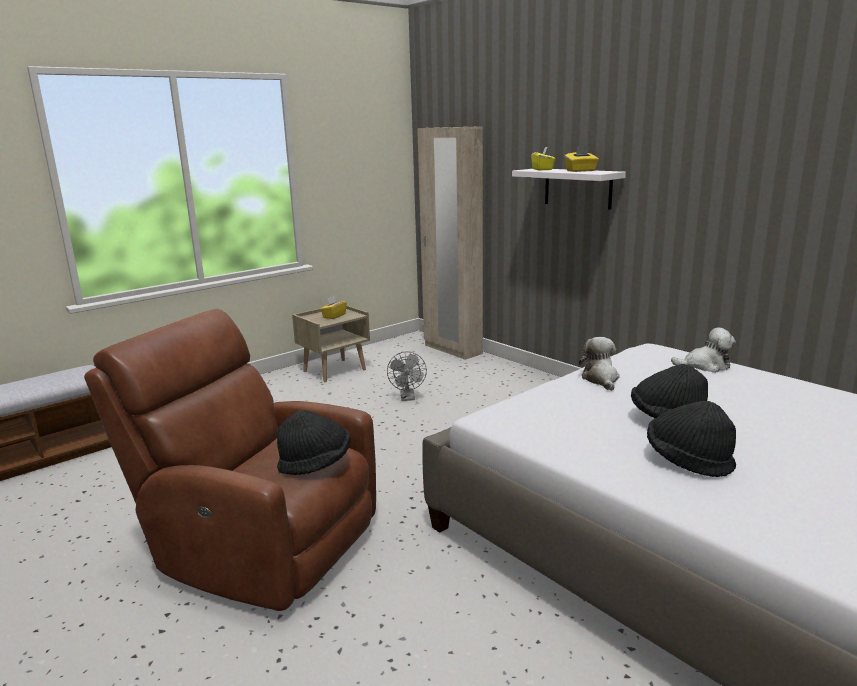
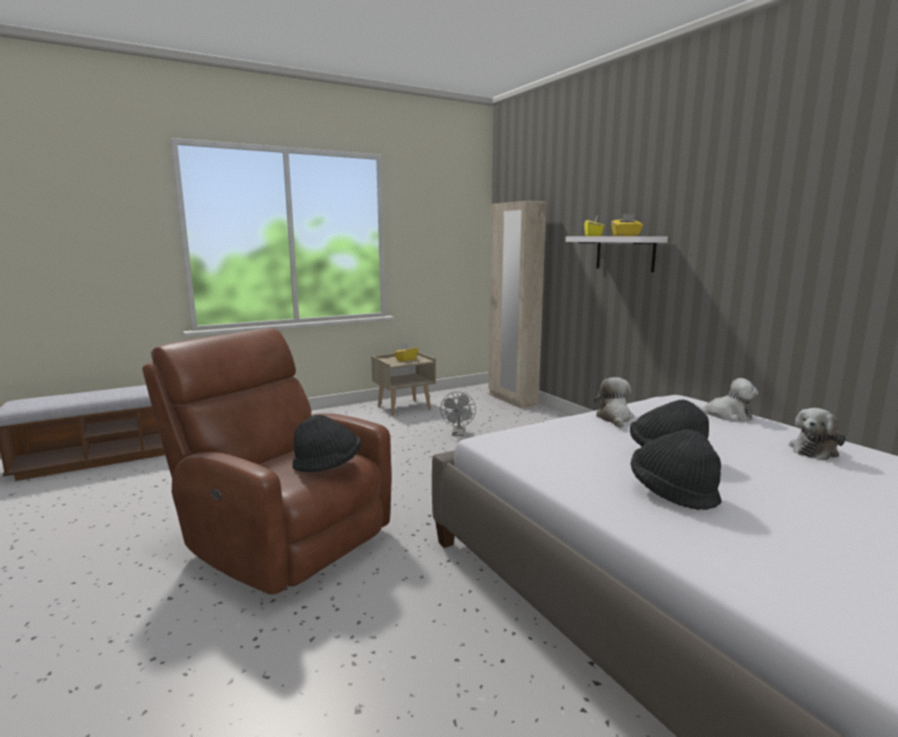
camera: 10 degrees right, 5 degrees down
(796, 398) = (814, 450): none -> plush toy

